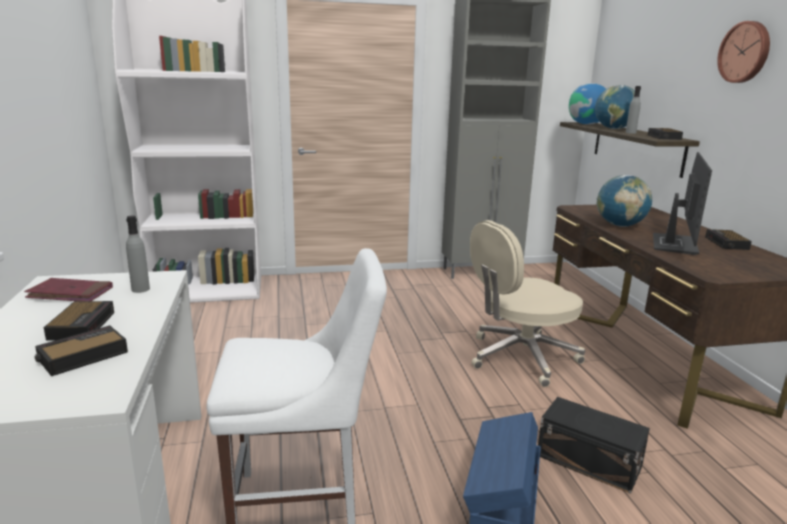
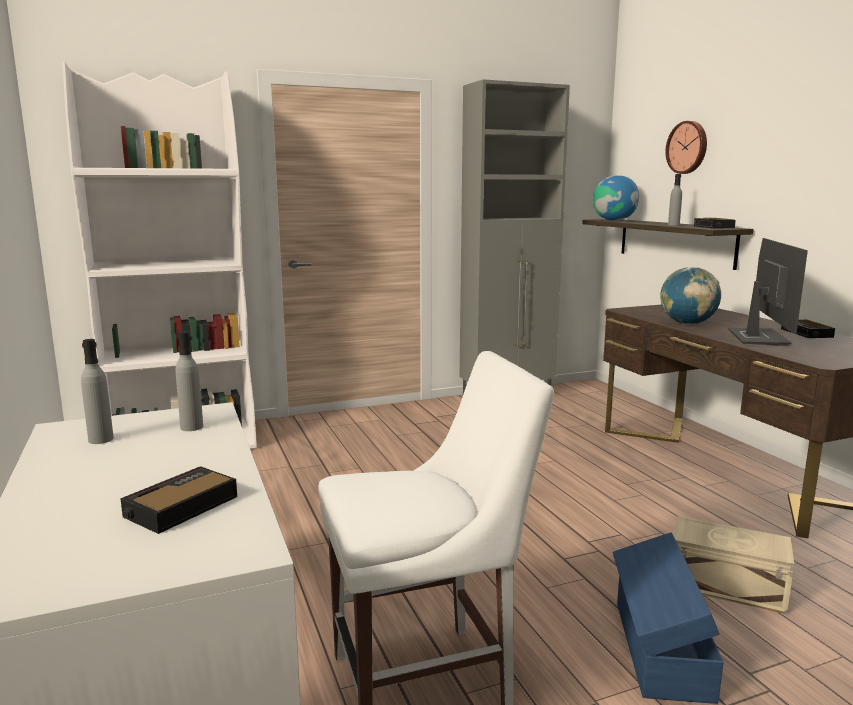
camera: 10 degrees left, 5 degrees down
(70, 293) = (101, 439): red book -> grey bottle
(82, 325) = (149, 472): alarm clock -> none
(520, 357) = (596, 483): beige office chair -> none
(587, 460) = (724, 584): black storage box -> beige storage box
(614, 129) = (650, 223): globe -> none
(745, 52) = (798, 132): wall clock -> wall clock (688, 147)

